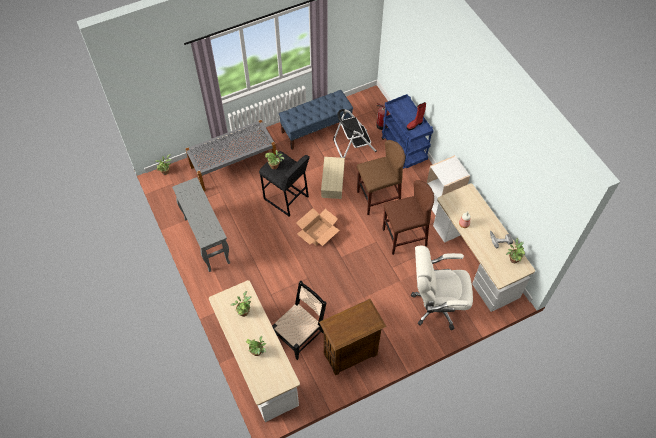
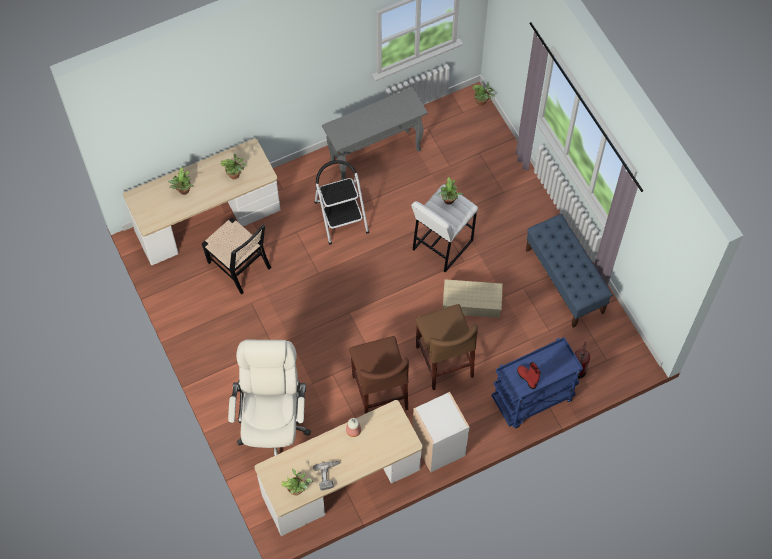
camera: 90 degrees right, 5 degrees up
(233, 164) = (497, 179): grey bench -> none
(287, 198) = (441, 246): black stool -> white stool
(317, 232) = (387, 284): cardboard box -> none
(350, 356) = (209, 321): brown cabinet -> none
(353, 145) = (536, 330): step ladder -> step ladder (341, 215)

